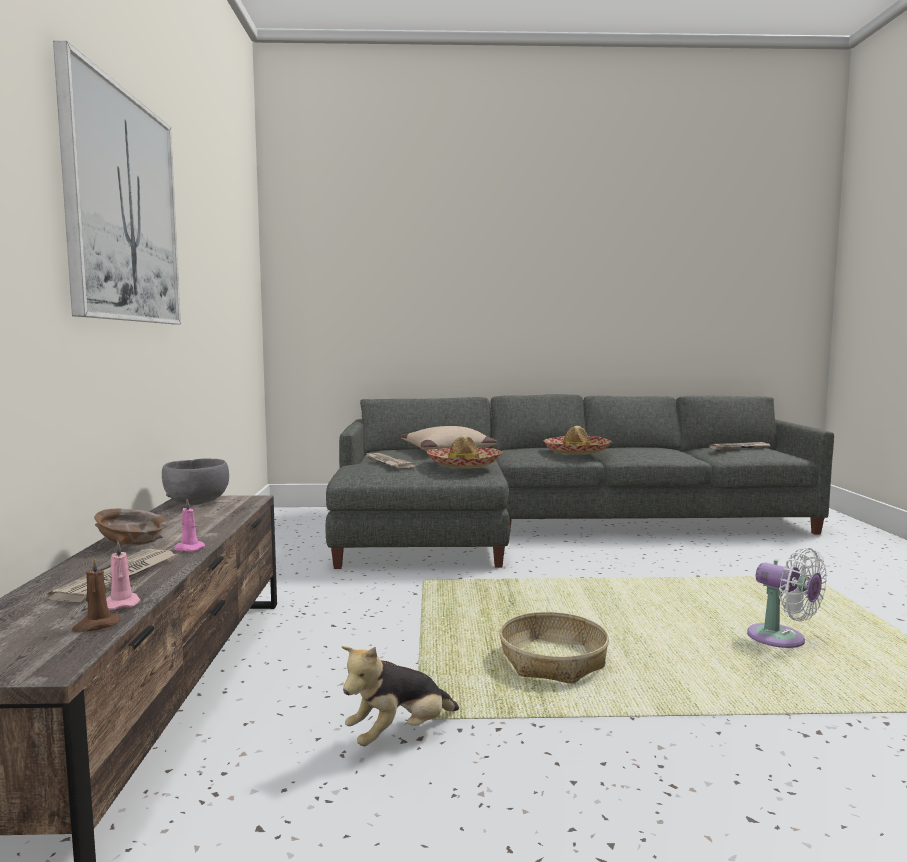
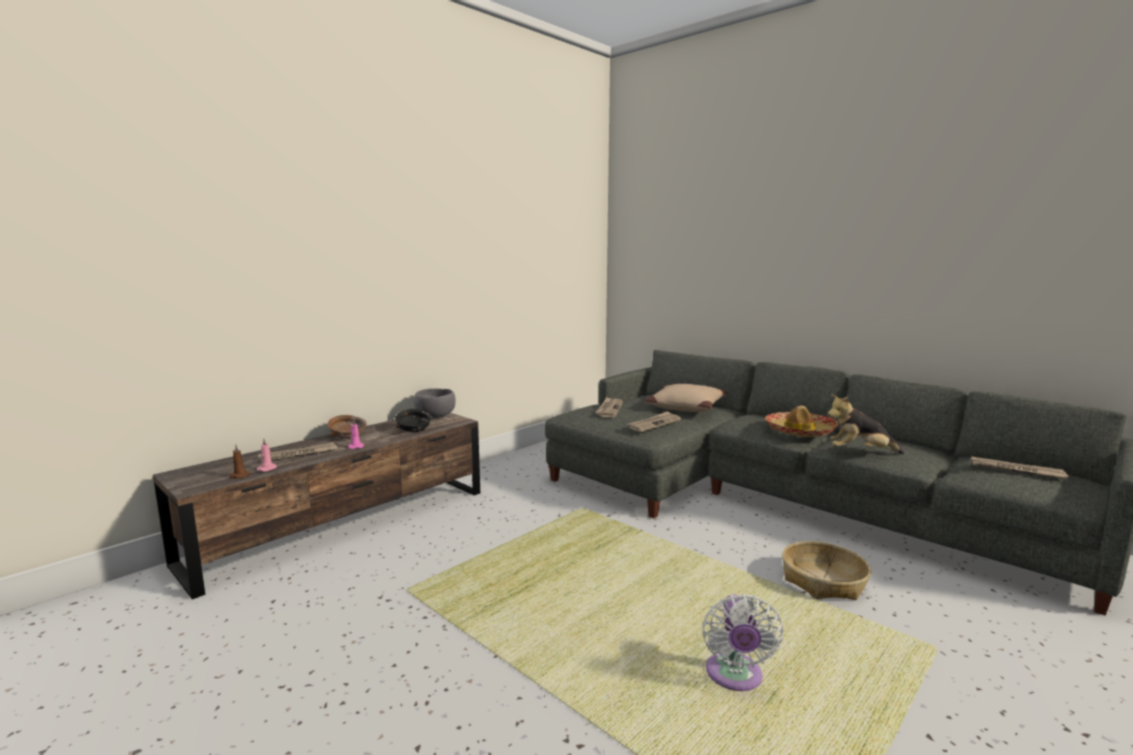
camera: 45 degrees right, 5 degrees up
(123, 208) = (394, 235): picture -> none
(216, 517) = (413, 430): none -> black bowl
(399, 735) = (384, 593): plush toy -> plush toy (860, 452)
(464, 465) = (654, 424): hat -> newspaper
(552, 661) = (534, 597): basket -> basket (823, 581)

